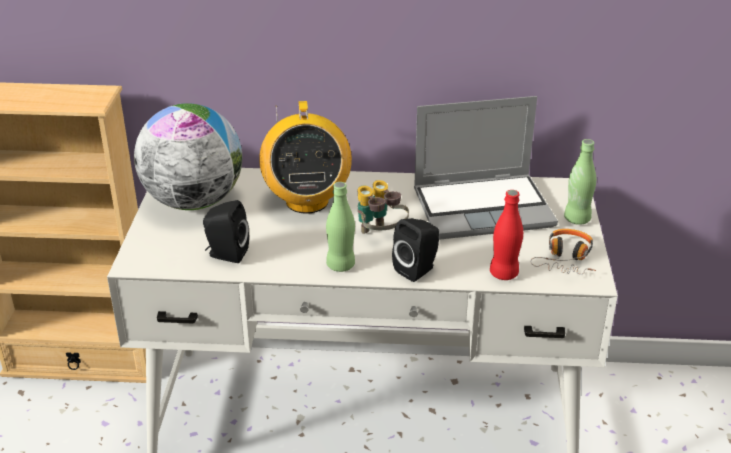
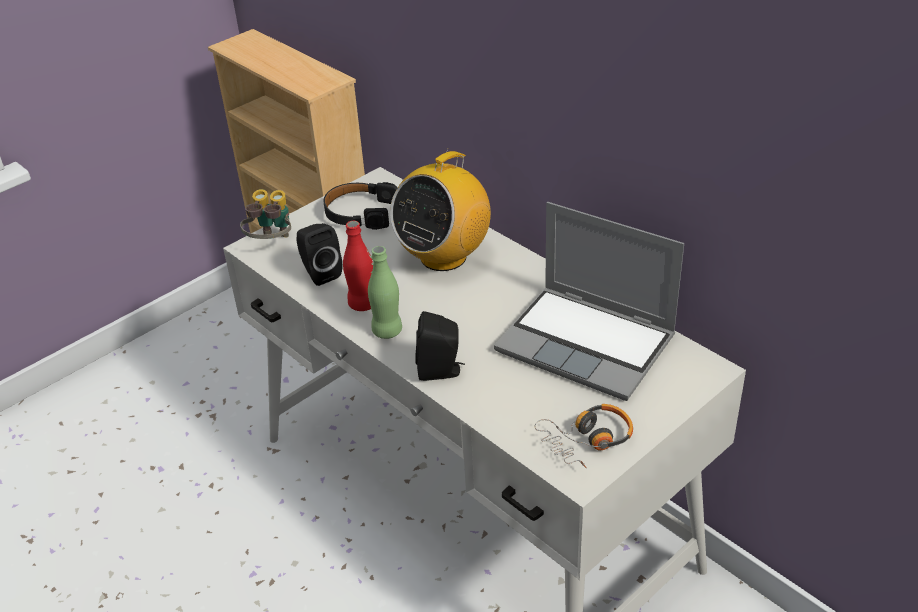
camera: 45 degrees right, 5 degrees up
(194, 201) = (360, 213): globe -> black headphones
(380, 235) = (457, 321): binoculars -> binoculars (272, 243)
(504, 273) = (508, 419): red bottle -> red bottle (363, 304)
(577, 219) = (663, 406): green bottle -> none

